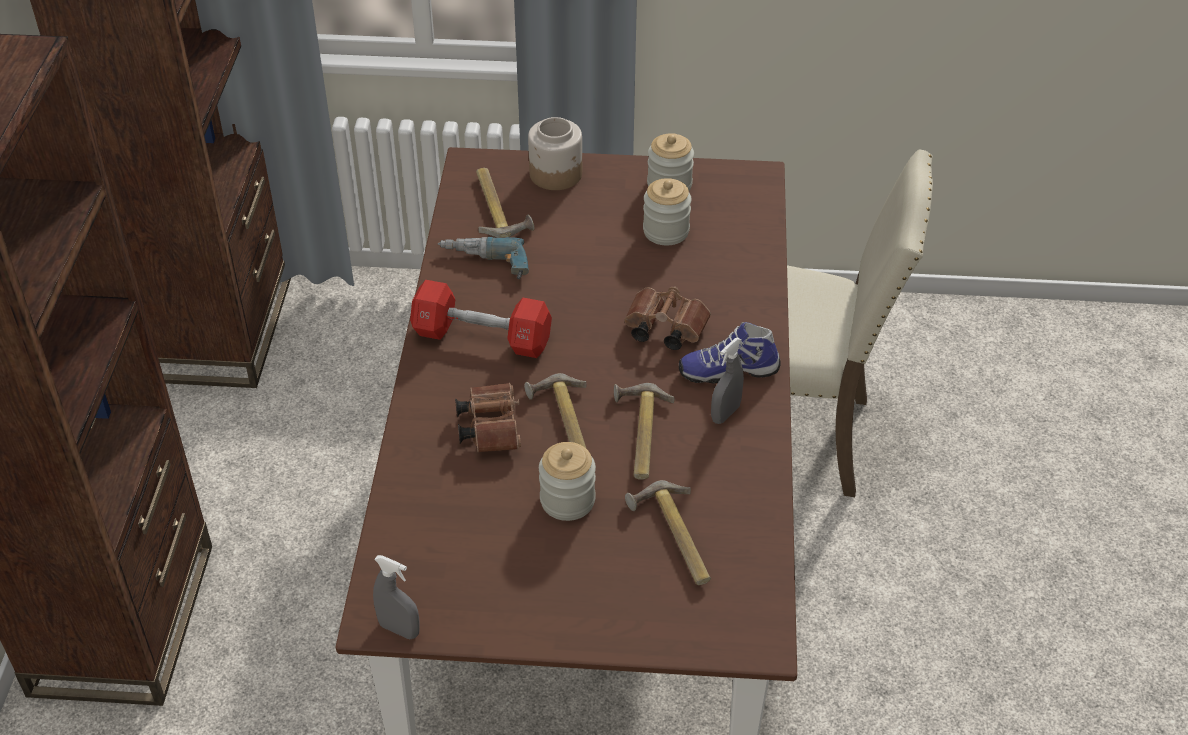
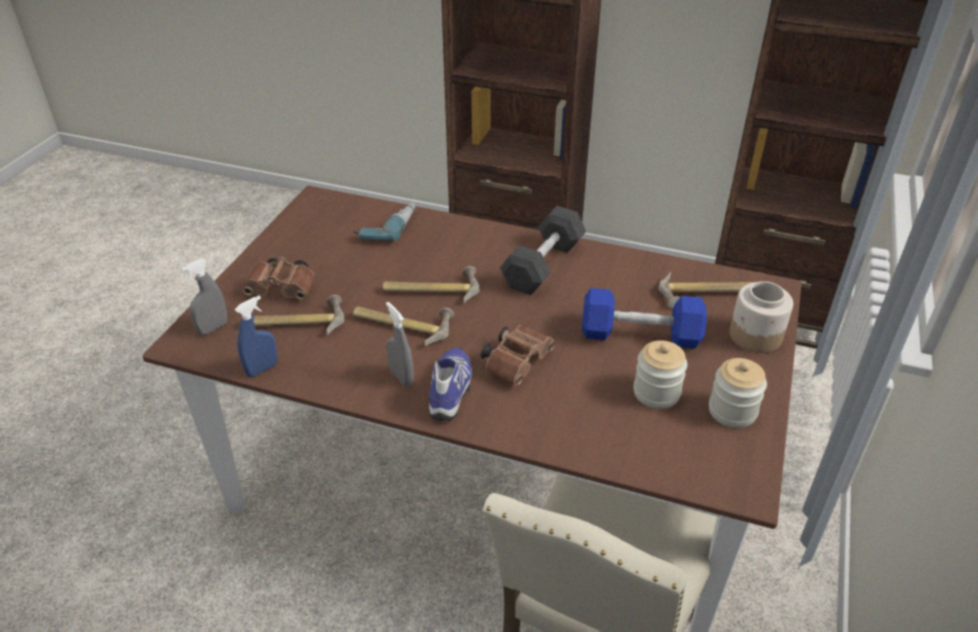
camera: 105 degrees right, 5 degrees down
(399, 629) = (302, 204): grey spray bottle -> grey spray bottle (213, 328)
(482, 337) = (543, 265): red dumbbell -> black dumbbell
(483, 266) = (628, 276): power drill -> power drill (387, 226)
(490, 426) = (447, 256): brown binoculars -> brown binoculars (284, 290)
(567, 500) = (360, 279): jar -> none
(583, 248) = (640, 335): none -> blue dumbbell
(767, 538) = (262, 369): none -> blue spray bottle

